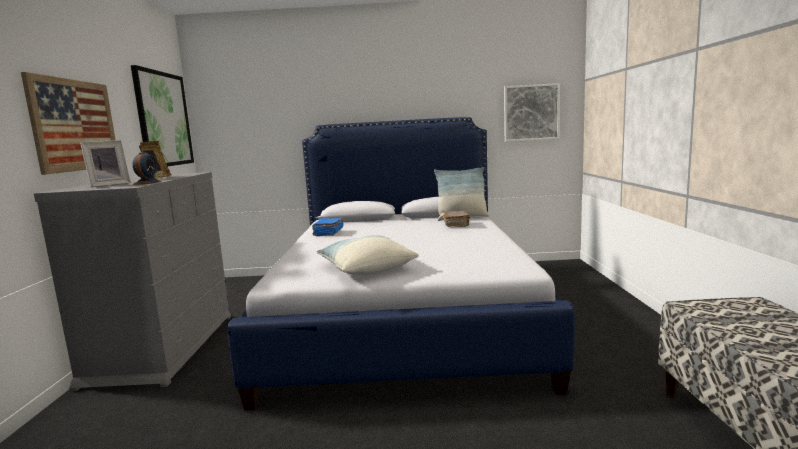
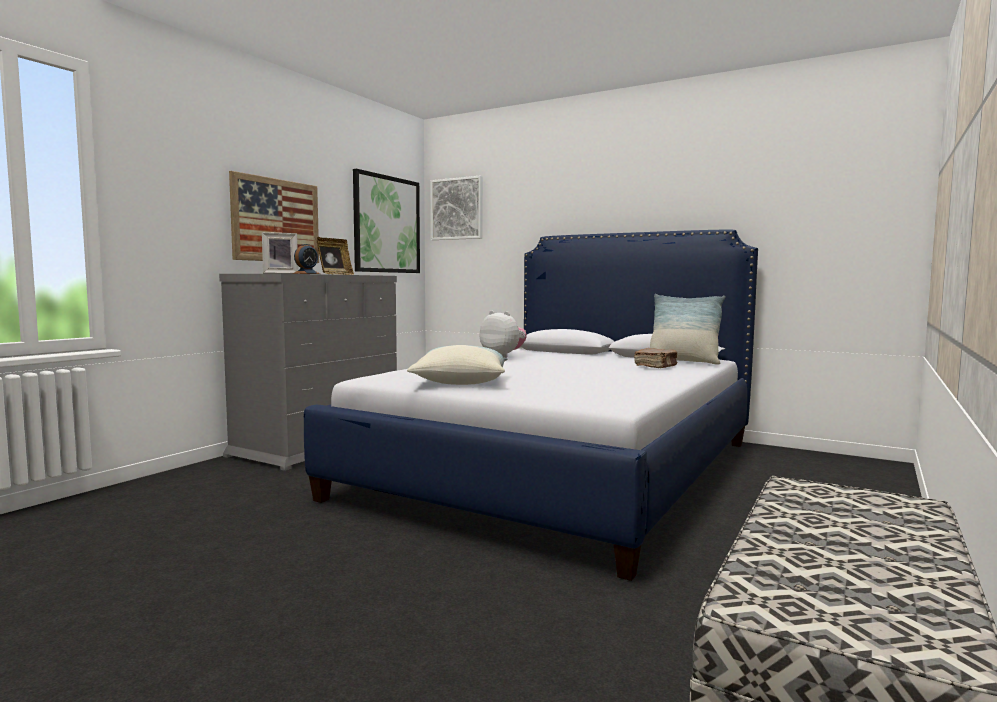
camera: 30 degrees right, 5 degrees down
(328, 233) = (503, 356): blue book -> plush toy
(531, 113) = (837, 225): picture -> picture (457, 209)

